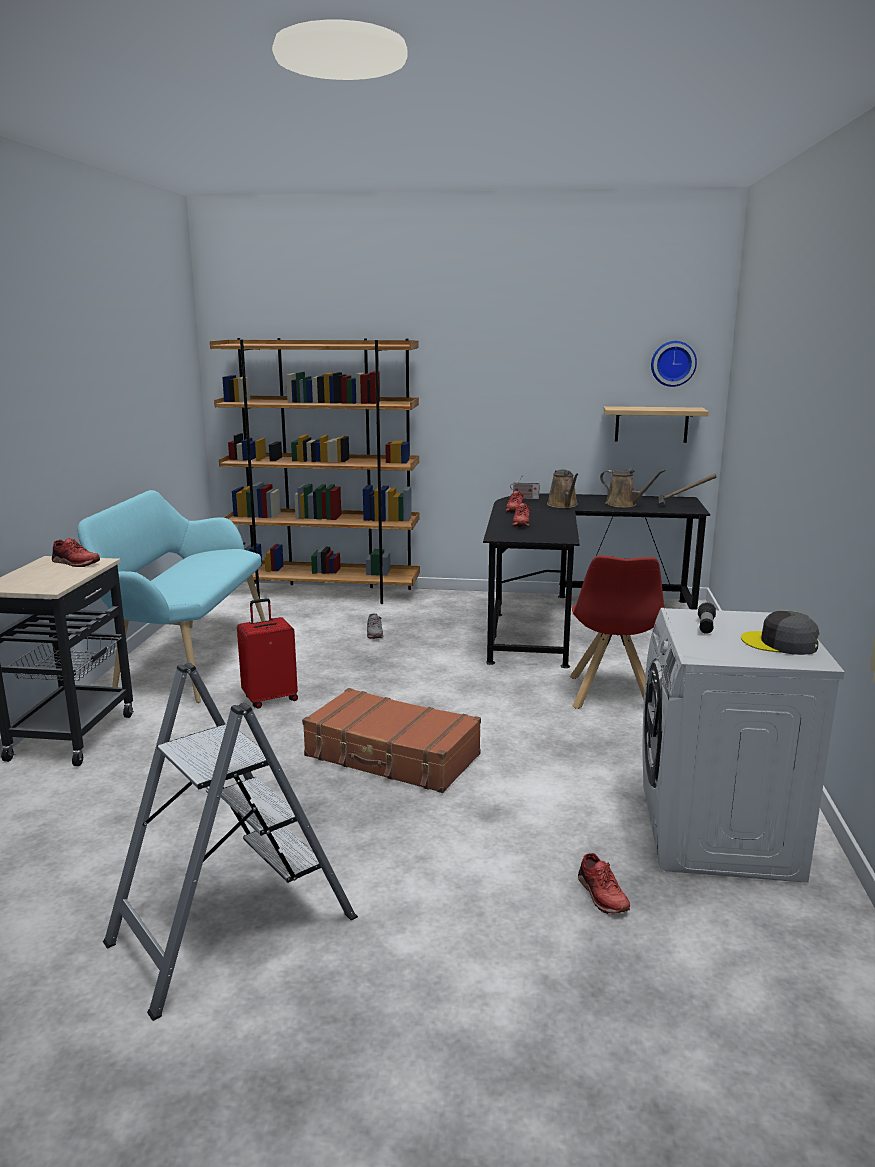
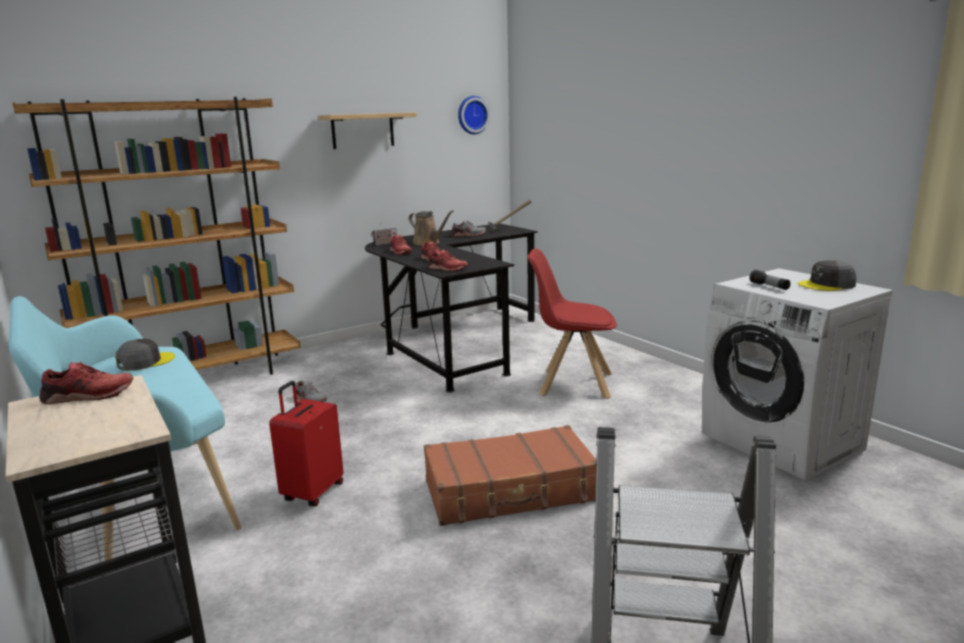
camera: 40 degrees left, 0 degrees up
(219, 559) = (145, 362): none -> grey cap
(601, 894) = (806, 515): red shoe -> red shoe (447, 268)
(611, 696) = (571, 384): red chair -> red chair turned 135 degrees clockwise
(624, 504) = (468, 235): brown watering can -> grey shoe
(651, 424) = (462, 167): shelf -> shelf (363, 130)

